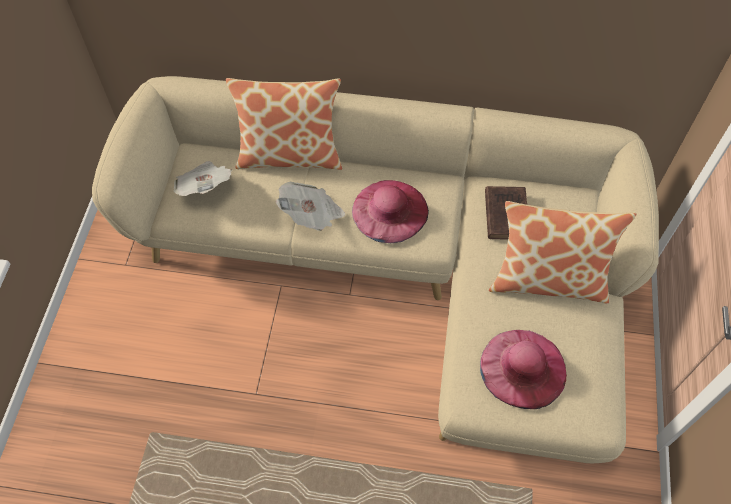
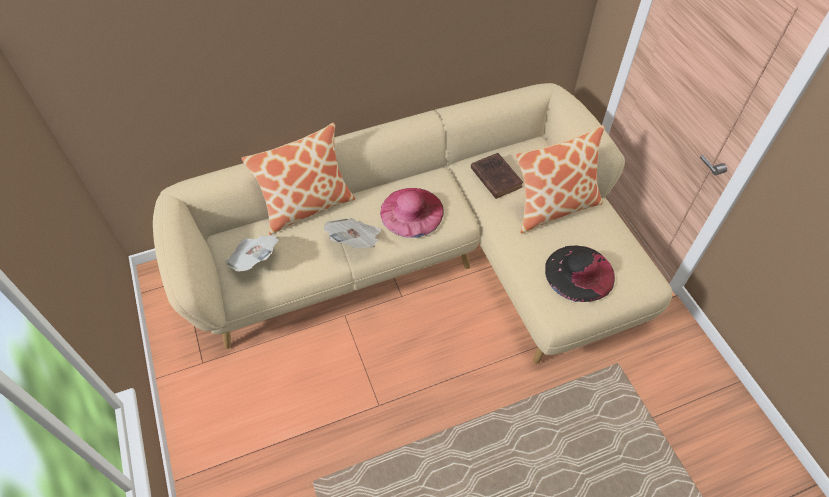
camera: 30 degrees left, 5 degrees down
(523, 368) = (579, 273): pink hat -> black hat

